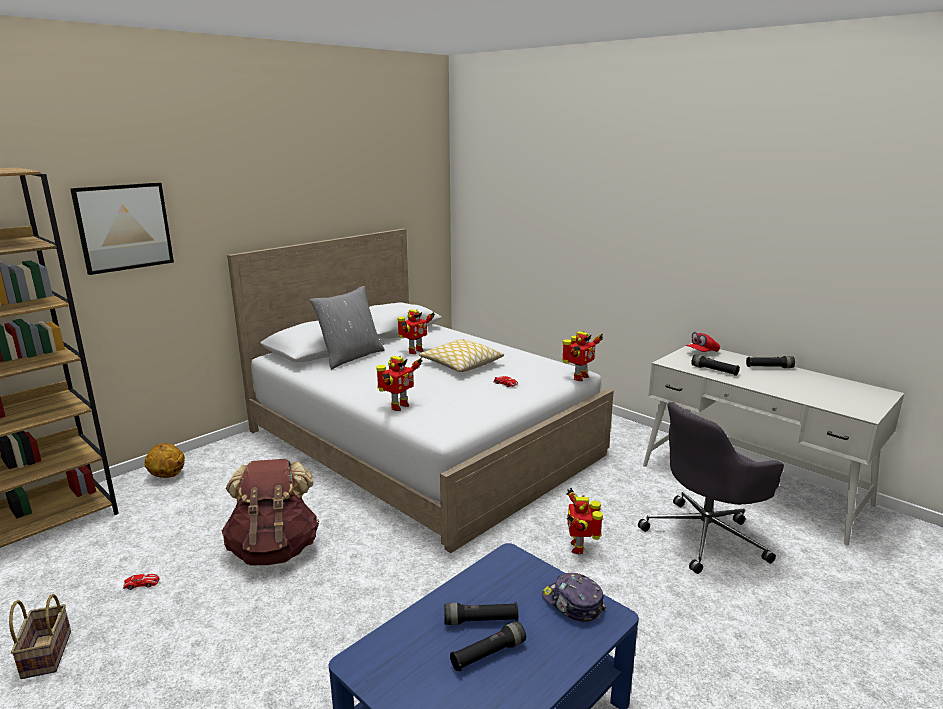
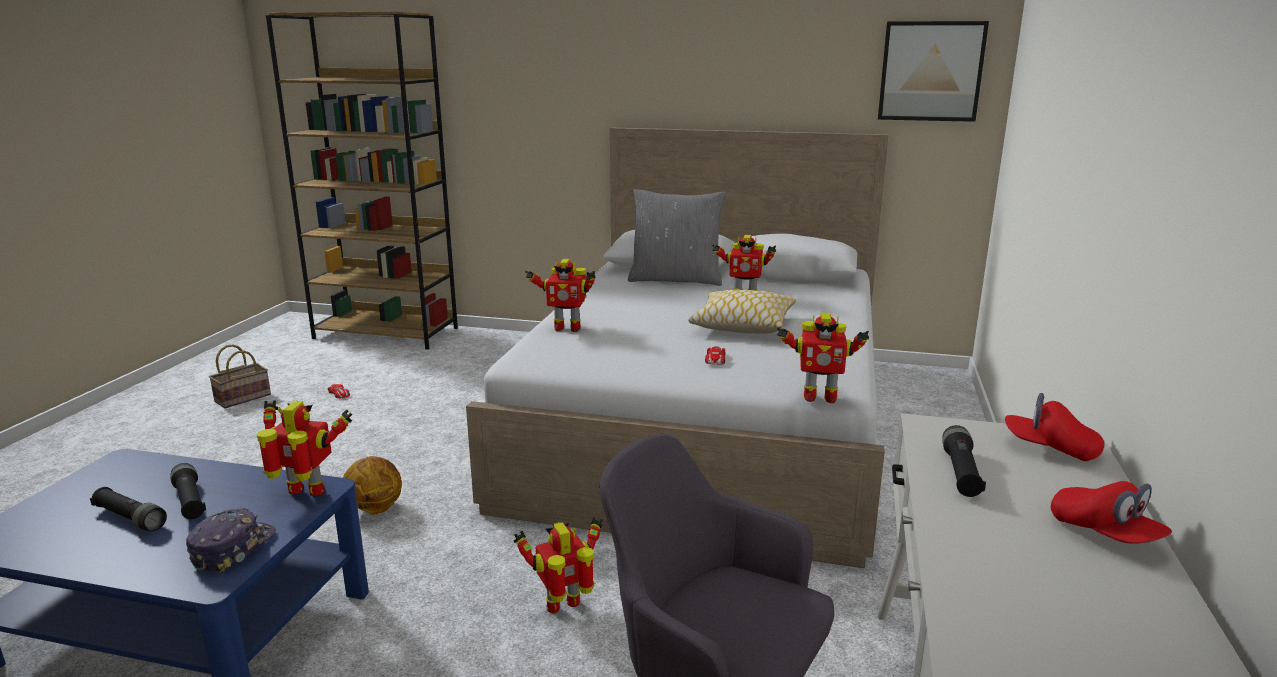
camera: 60 degrees right, 0 degrees up
(124, 227) = (513, 81): picture -> picture (931, 71)
(167, 476) = (499, 342): basketball -> basketball (375, 508)
(274, 549) = (420, 423): brown backpack -> none
(511, 564) = (306, 493): none -> toy robot
(769, 367) = (1104, 534): black flashlight -> red cap

